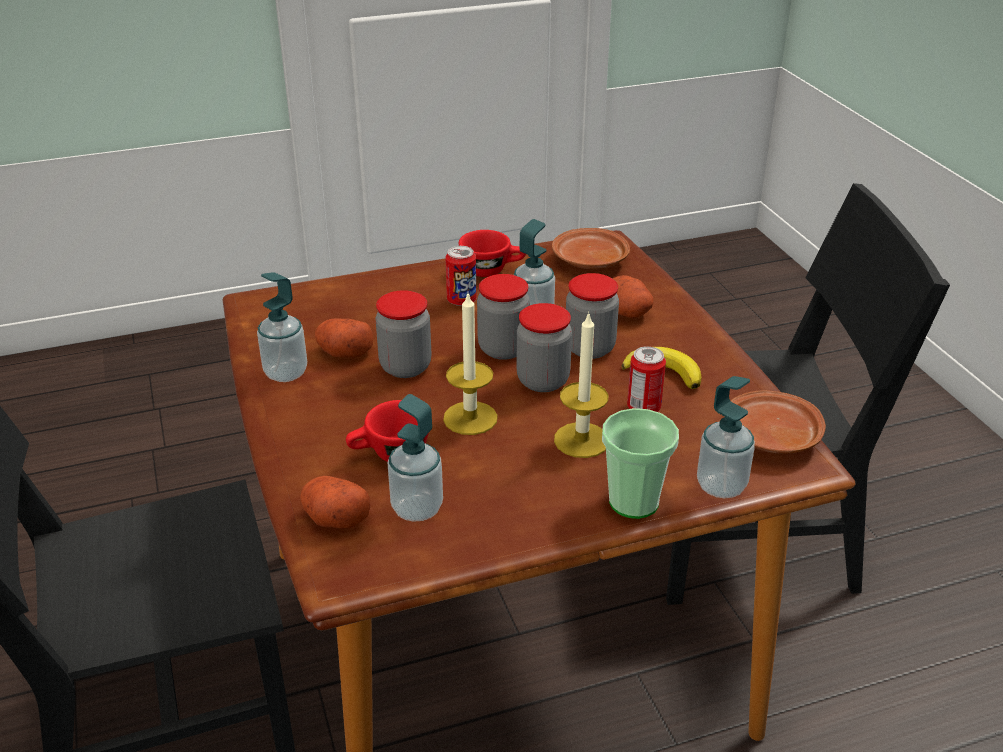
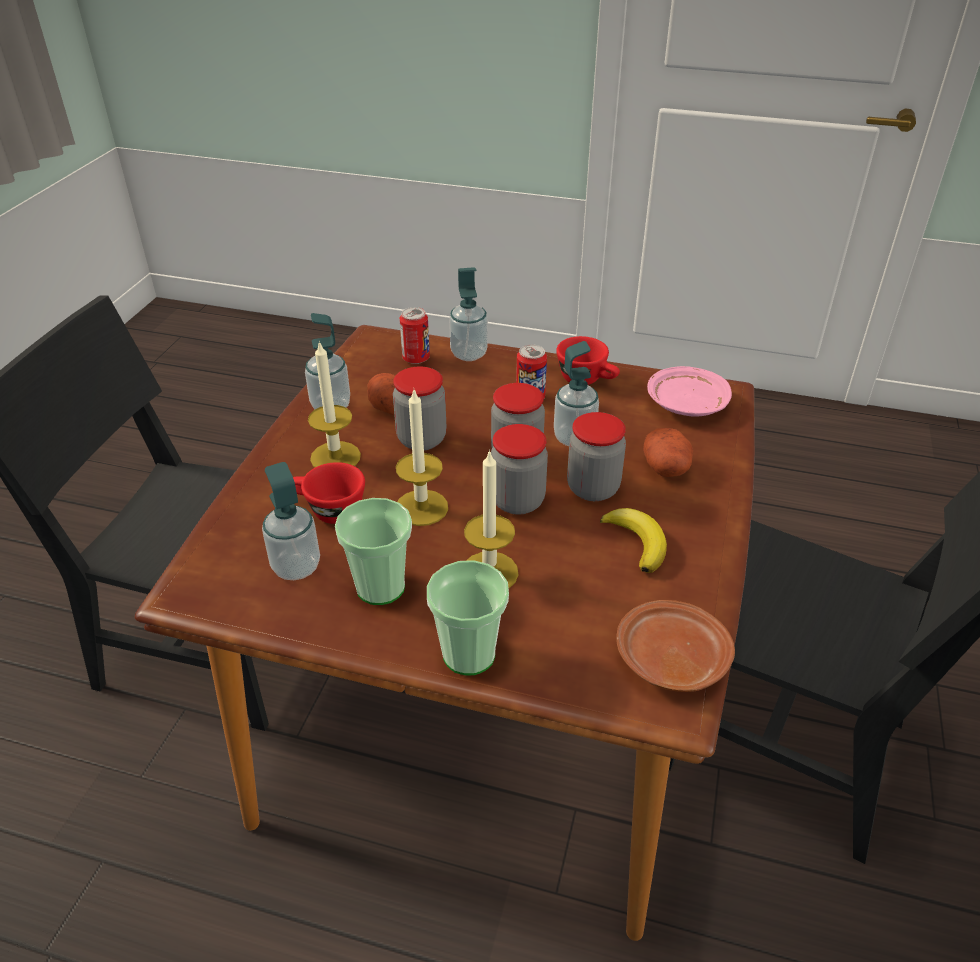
camera: 35 degrees right, 5 degrees up
(334, 518) = (233, 544): potato -> none
(343, 411) = (335, 457): none -> candle
(508, 490) = (380, 587): none -> cup
(589, 261) = (686, 404): brown plate -> pink plate
(643, 408) = (578, 568): can -> can (416, 358)
(721, 486) = (564, 682): soap dispenser -> soap dispenser (469, 354)

